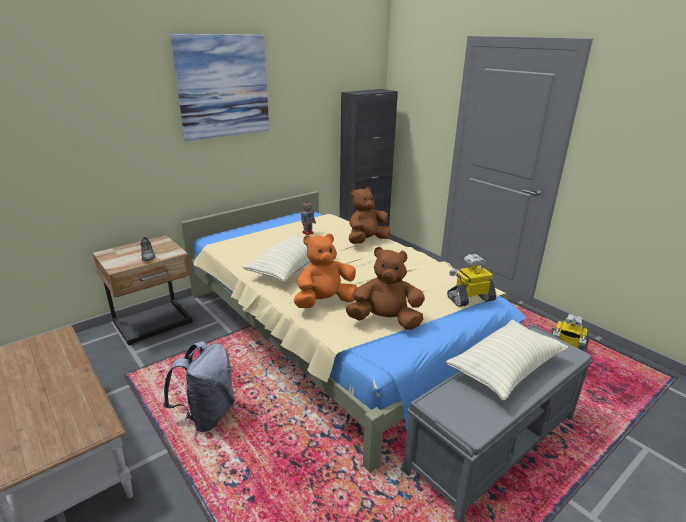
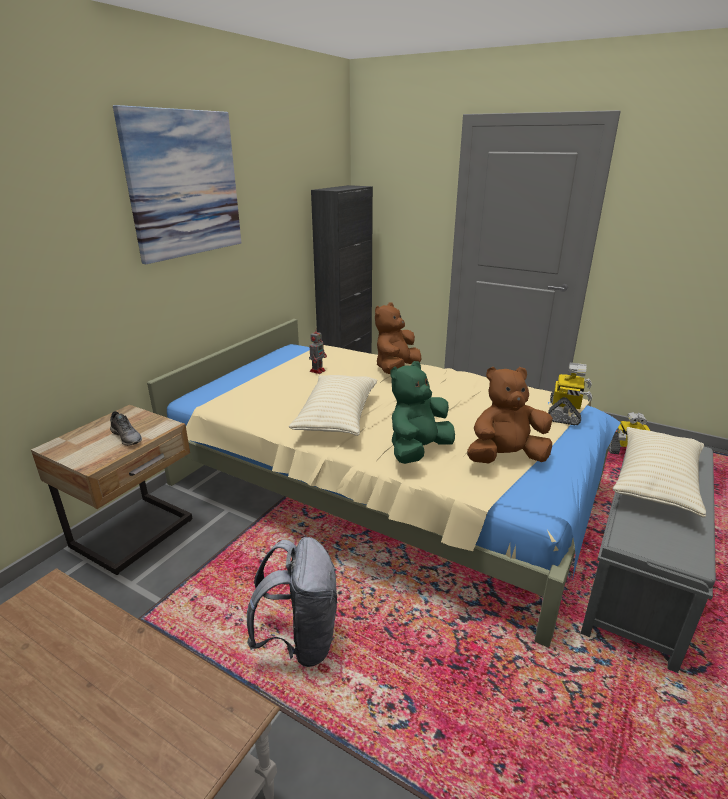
camera: 20 degrees left, 0 degrees up
(325, 302) = (418, 451): orange plush toy -> green plush toy
(470, 299) = (565, 413): toy robot -> toy robot turned 150 degrees clockwise

